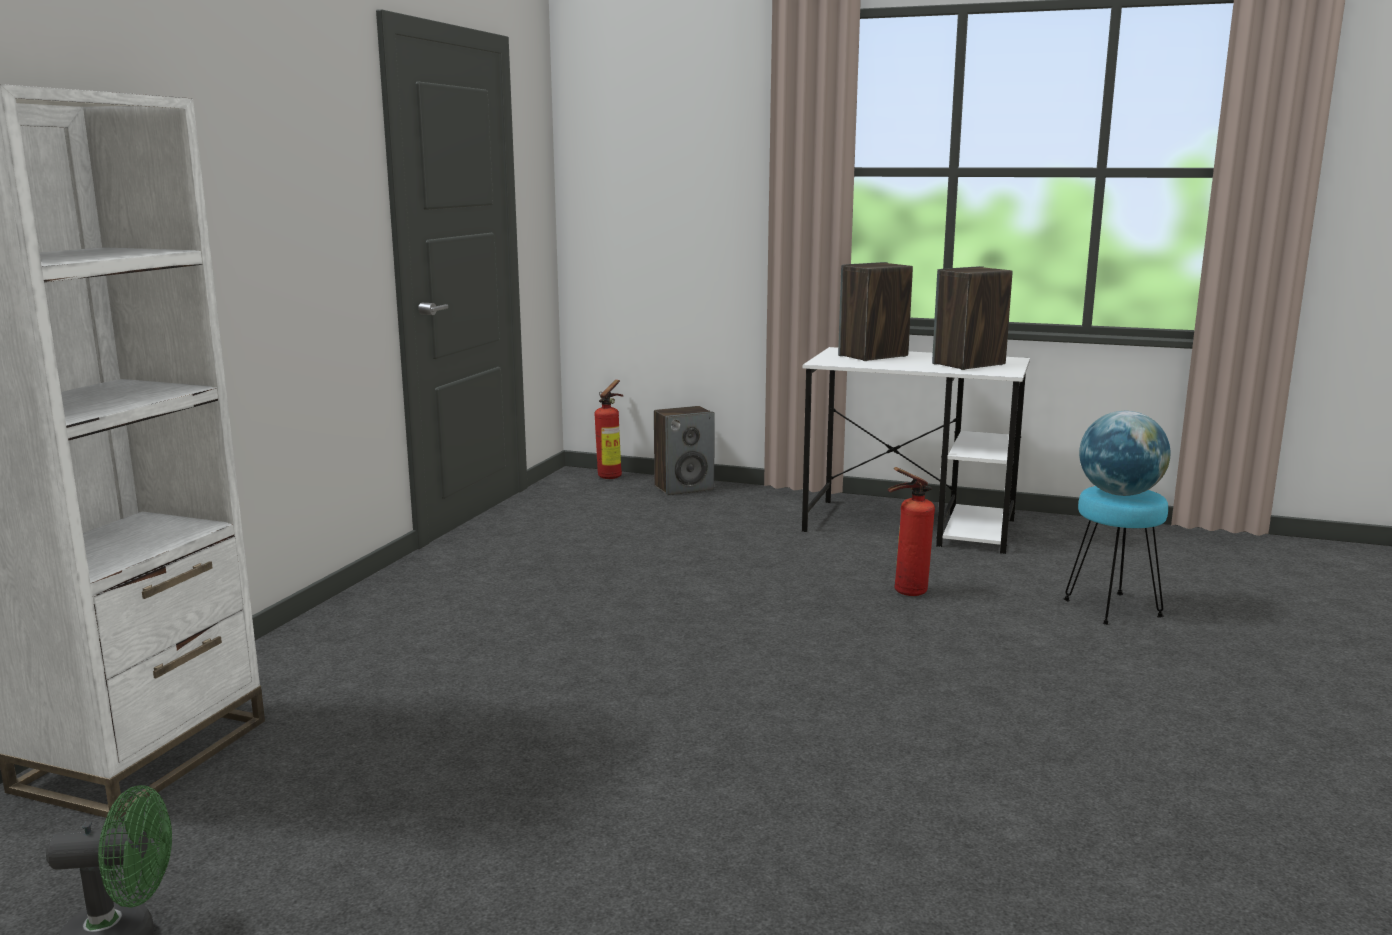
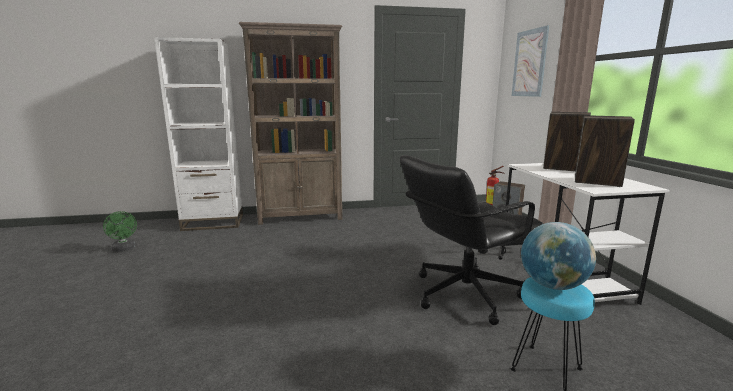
camera: 60 degrees right, 0 degrees up
(337, 631) = (301, 217): none -> brown bookcase
(663, 168) = (529, 63): none -> picture
(905, 592) = (464, 294): fire extinguisher -> black office chair

